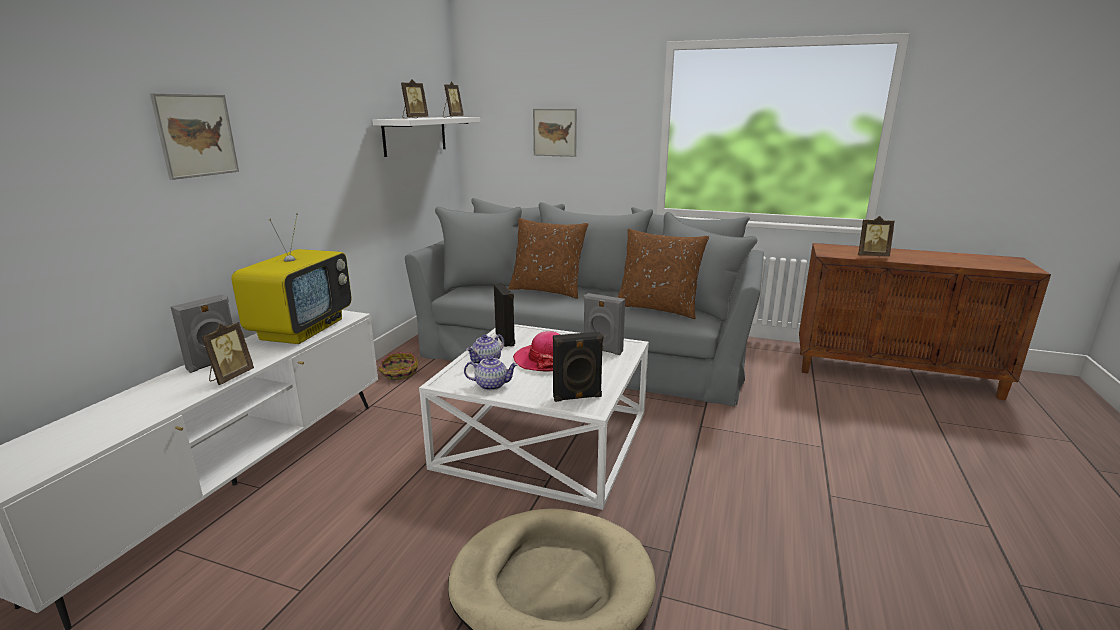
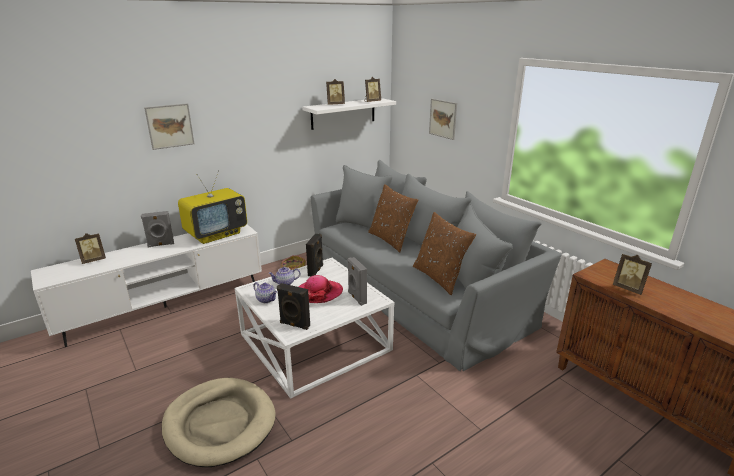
camera: 35 degrees right, 5 degrees up
(230, 377) = (156, 255): picture frame -> picture frame (93, 260)

